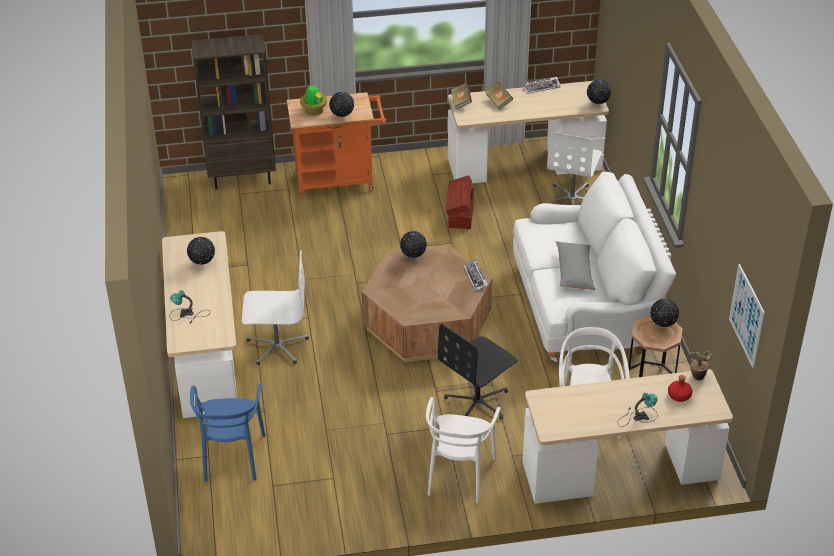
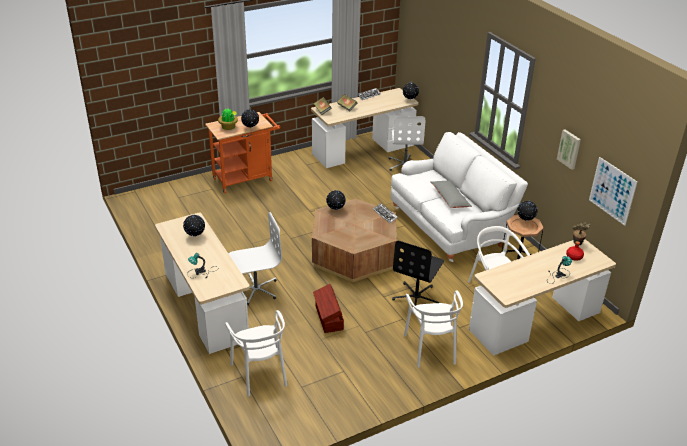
camera: 20 degrees left, 5 degrees down
(231, 457) = (260, 373): blue chair -> white chair
(242, 178) = (176, 187): brown bookcase -> none
(460, 214) = (338, 184): brown storage box -> brown storage box (328, 318)
(719, 241) = (569, 149): none -> picture

